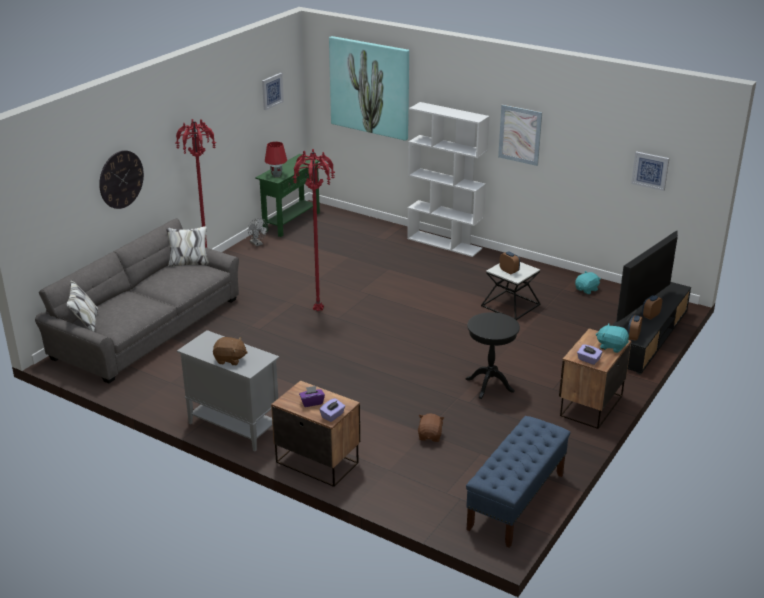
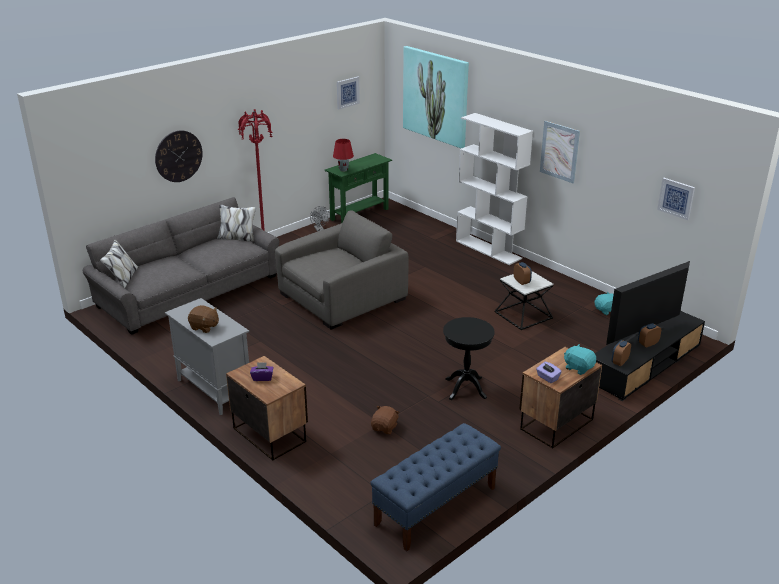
camera: 15 degrees right, 0 degrees up
(318, 311) = (342, 296): red floor lamp -> grey armchair
(332, 416) = (273, 393): purple tissue box -> none

